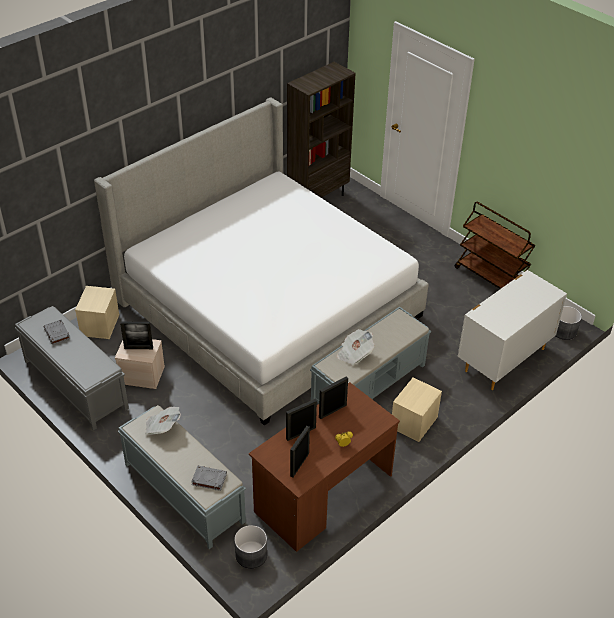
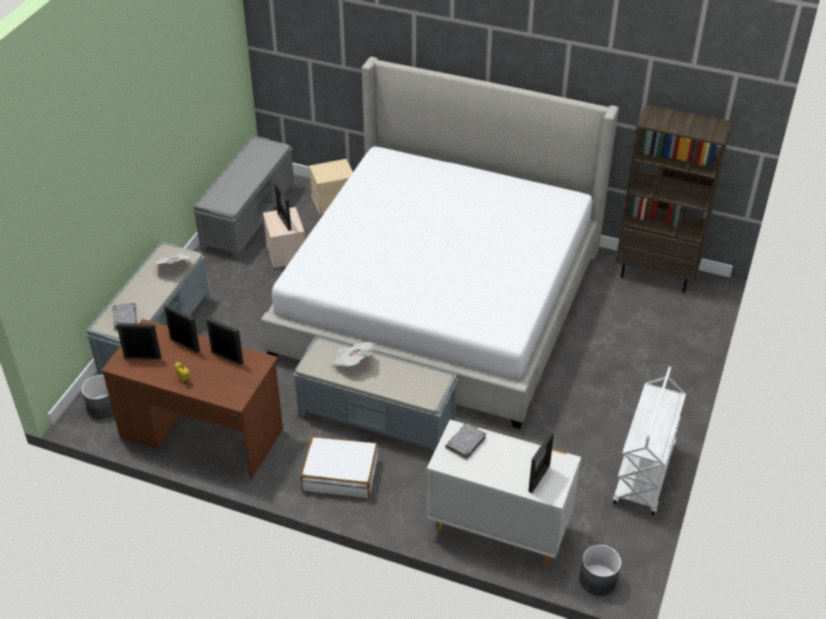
camera: 65 degrees right, 0 degrees up
(57, 334) = (254, 162): grey book -> grey book (465, 443)
(414, 422) = (340, 474): beige storage box -> white suitcase
(490, 278) = (644, 475): brown cart -> white cart
(538, 293) = (539, 478): none -> picture frame

